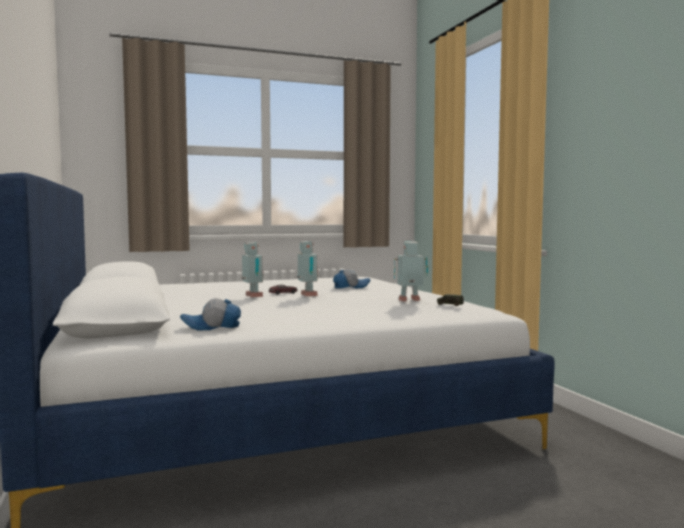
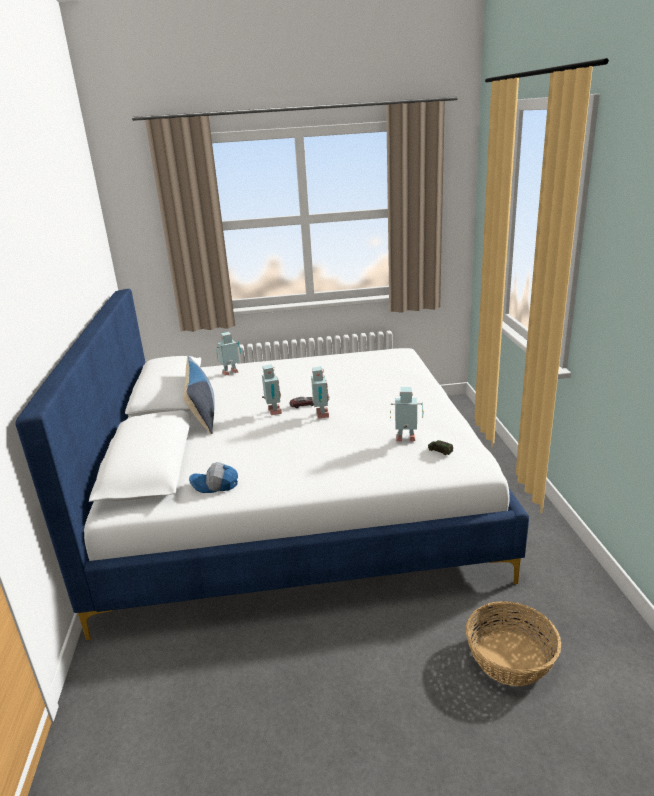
camera: 15 degrees right, 20 degrees up
(169, 300) = (202, 413): none -> pillow
(190, 284) = (231, 373): none -> toy robot
(351, 287) = (375, 387): cap -> none
(580, 502) = (511, 658): none -> basket

